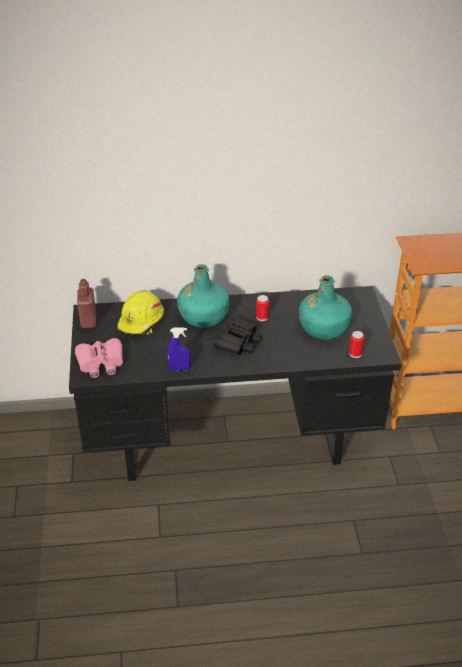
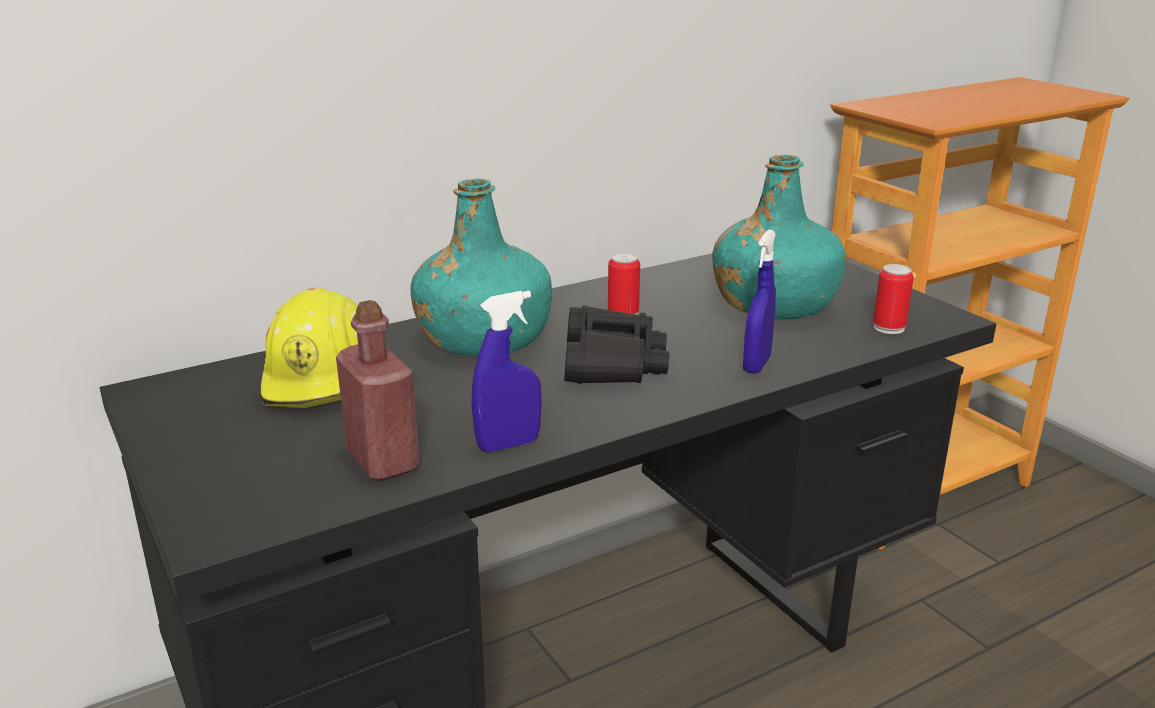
camera: 25 degrees left, 15 degrees down
(88, 321) = (165, 408): red bottle -> red bottle (383, 461)
(100, 363) = (256, 488): pink binoculars -> none
(287, 358) = (756, 365): none -> blue spray bottle

